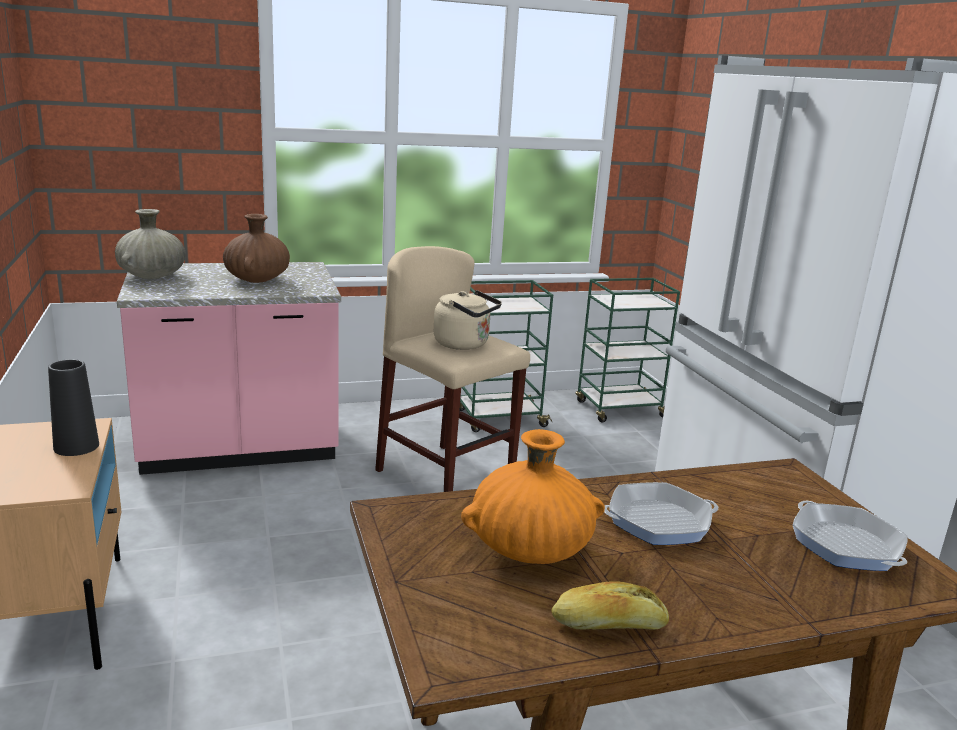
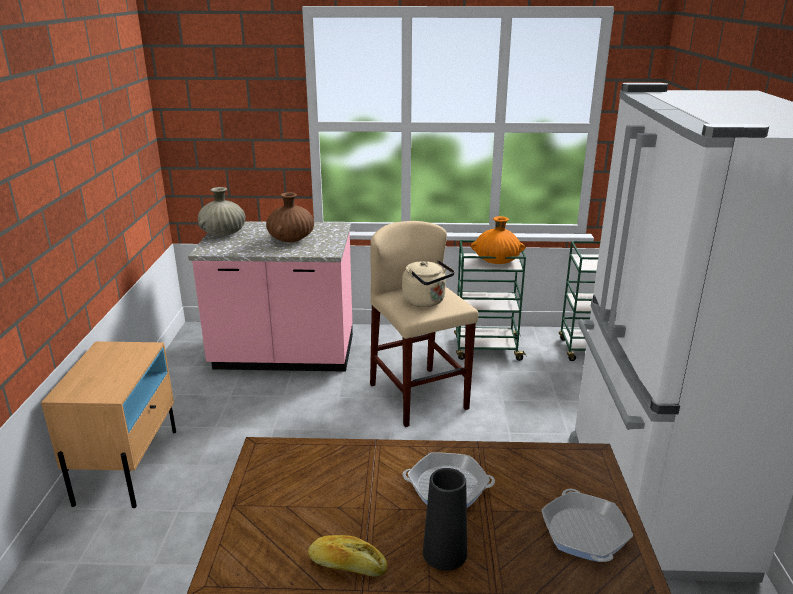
camera: 20 degrees right, 5 degrees up
(76, 446) = (132, 363): black vase -> black vase (444, 553)
(530, 549) = (337, 495): orange vase -> orange vase (496, 261)

